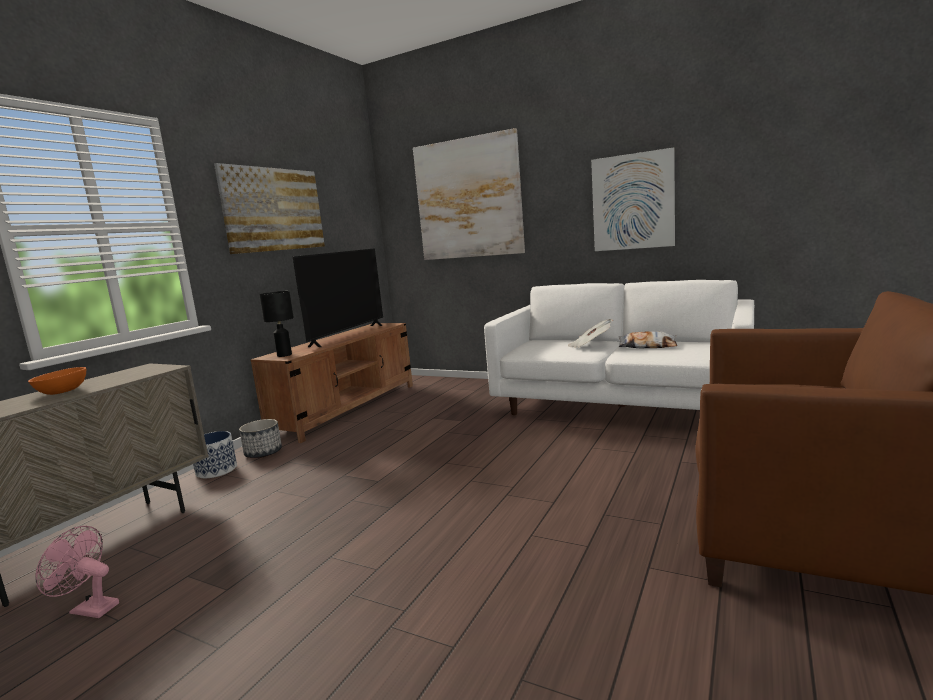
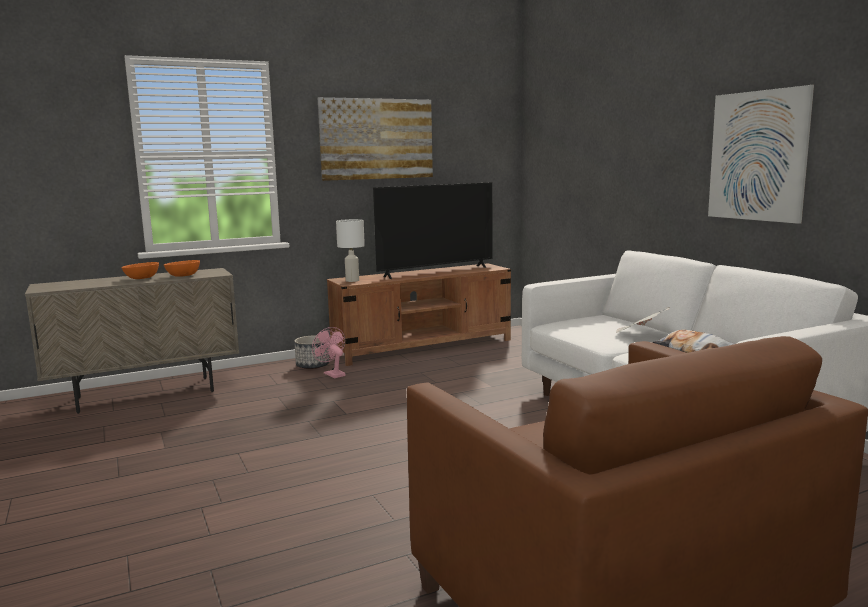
camera: 35 degrees right, 0 degrees up
(89, 608) = (102, 430): pink fan -> pink fan (332, 374)
(122, 378) = (184, 276): none -> orange bowl
(216, 470) = (268, 369): planter -> none
(285, 355) = (352, 280): black table lamp -> white table lamp
(468, 198) = (594, 134): picture -> none

